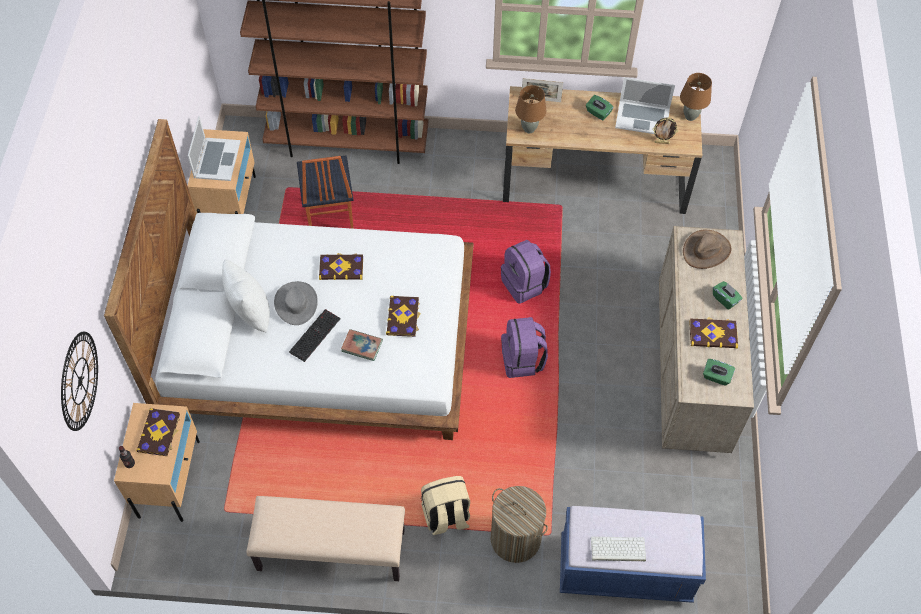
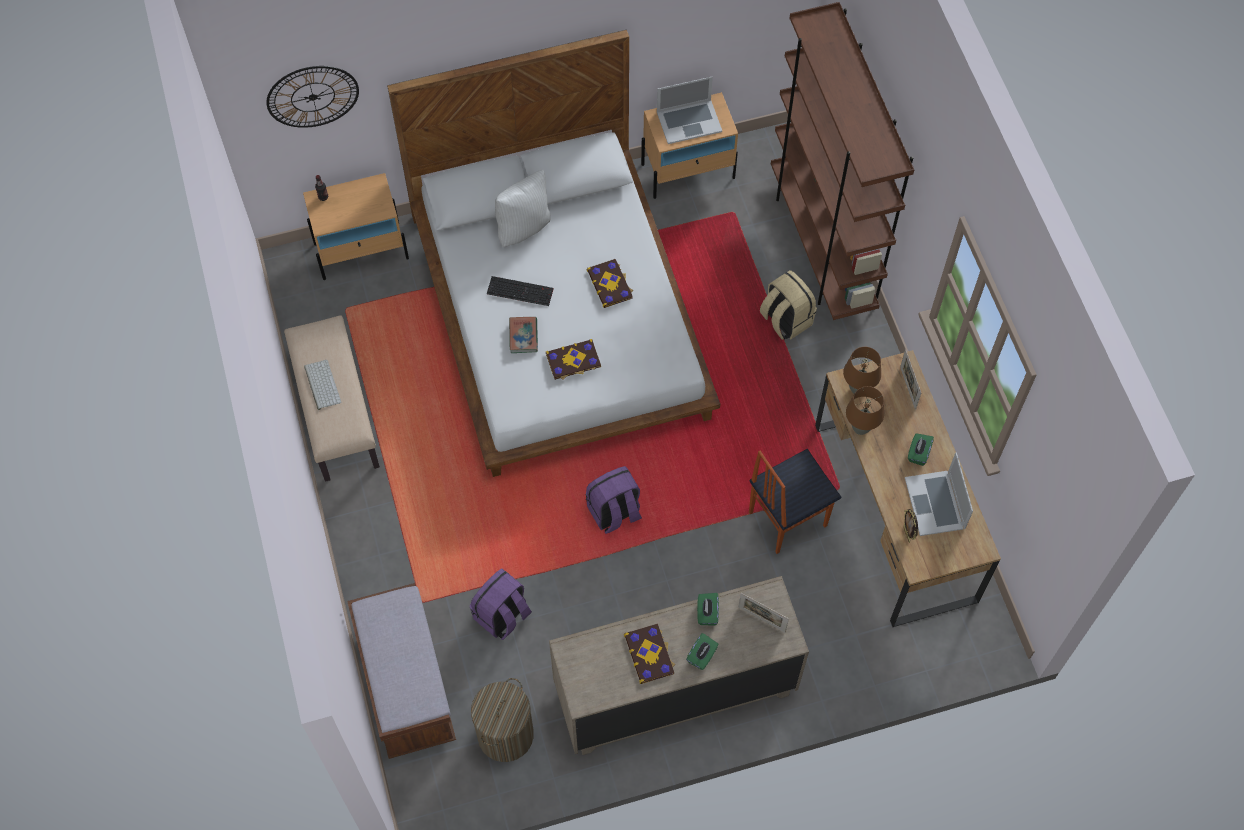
camera: 70 degrees right, 5 degrees up
(159, 433) = (361, 206): book -> none
(296, 303) = (551, 261): grey hat -> none
(329, 218) = (713, 266): chair -> chair (786, 518)
(446, 516) = (406, 500): beige backpack -> beige backpack (785, 320)
(515, 539) = (405, 571): laundry basket -> laundry basket (505, 735)
(524, 284) = (712, 484): purple backpack -> purple backpack (502, 616)
(617, 550) = (380, 641): keyboard -> keyboard (321, 384)
(625, 570) = (406, 686): blue bench -> brown bench
(690, 116) = (964, 555): brown table lamp -> brown table lamp (860, 428)
(706, 250) = (761, 619): brown hat -> picture frame
(716, 377) = (595, 671): green tissue box -> green tissue box (707, 613)

